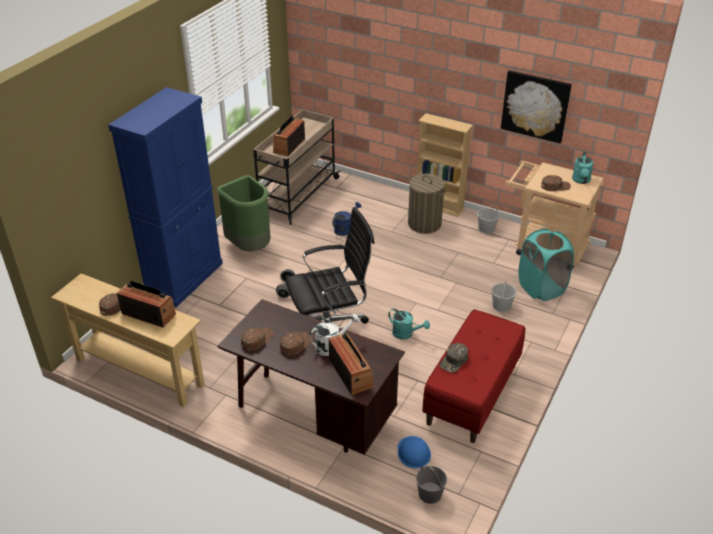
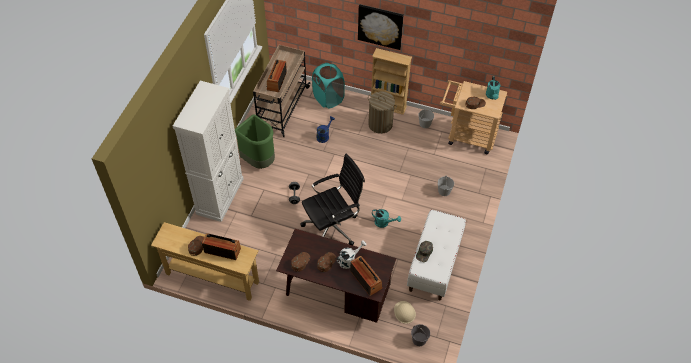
camera: 10 degrees left, 15 degrees up
(184, 278) = (220, 196): blue cabinet -> white cabinet
(413, 452) = (404, 312): blue hard hat -> beige hard hat
(472, 394) = (434, 264): red bench -> white bench
(535, 106) = (458, 47): picture -> picture (380, 26)
(541, 288) = (469, 172): turquoise laundry basket -> turquoise laundry basket (328, 99)

